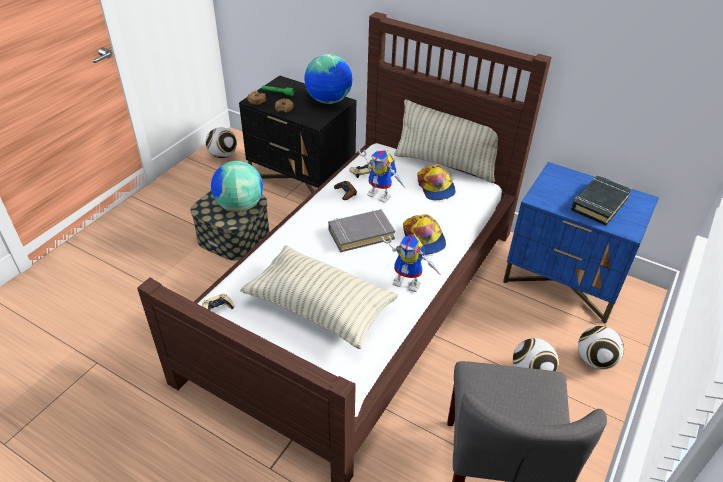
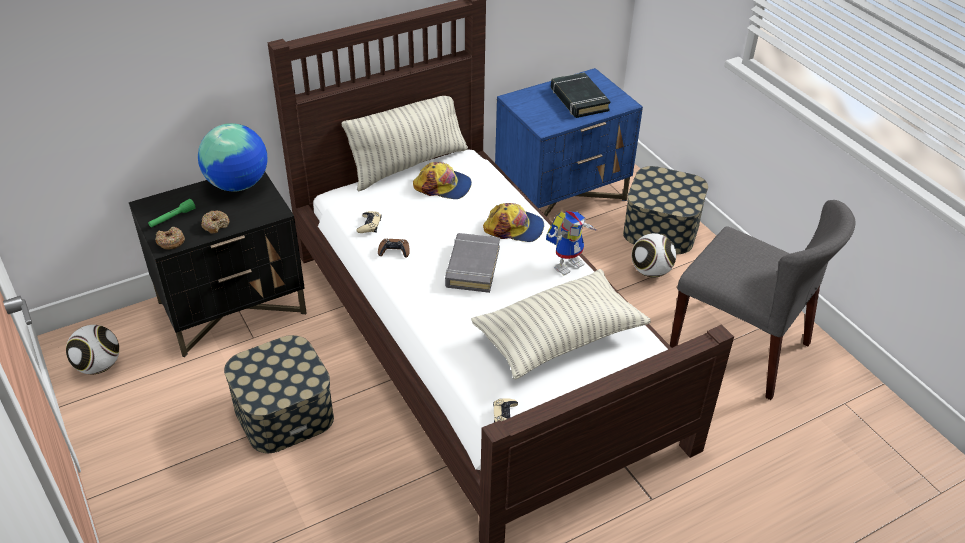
camera: 60 degrees left, 0 degrees up
(239, 206) = (288, 364): globe -> none
(382, 195) = (422, 227): toy robot -> none
(595, 361) = (661, 228): football -> storage box

